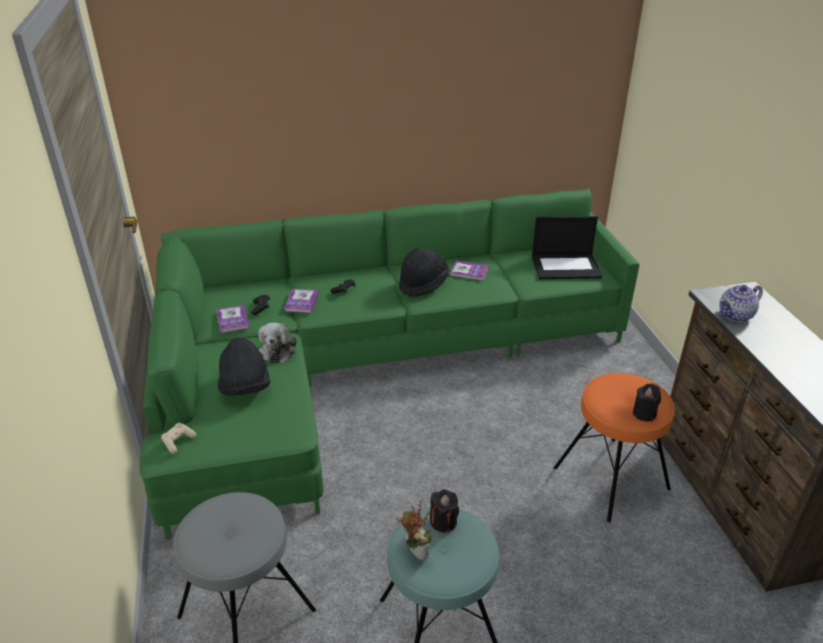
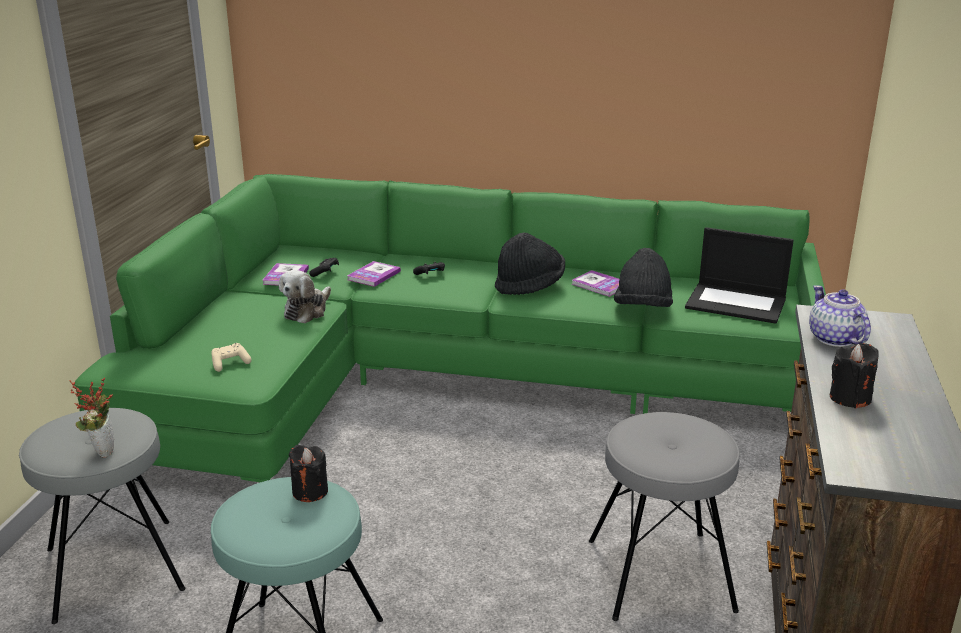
camera: 25 degrees right, 10 degrees down
(178, 442) = (129, 361): beige game controller -> beige game controller (230, 363)
(245, 387) = (238, 333): black hat -> black hat (642, 308)
(414, 553) = (248, 509): potted plant -> potted plant (102, 450)
(611, 478) = (660, 575): orange stool -> grey stool
(644, 414) = (677, 461): black candle -> black candle (850, 398)
(736, 315) = (835, 339): teapot -> teapot turned 75 degrees clockwise

